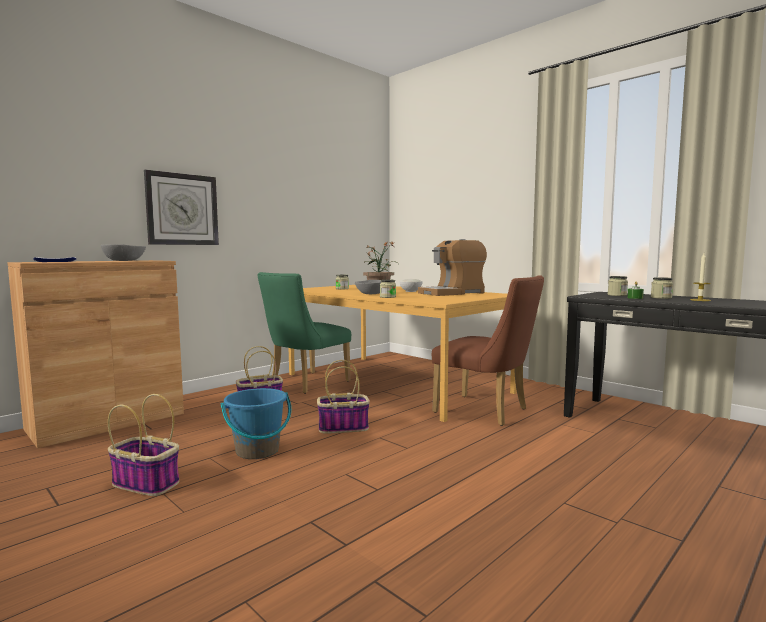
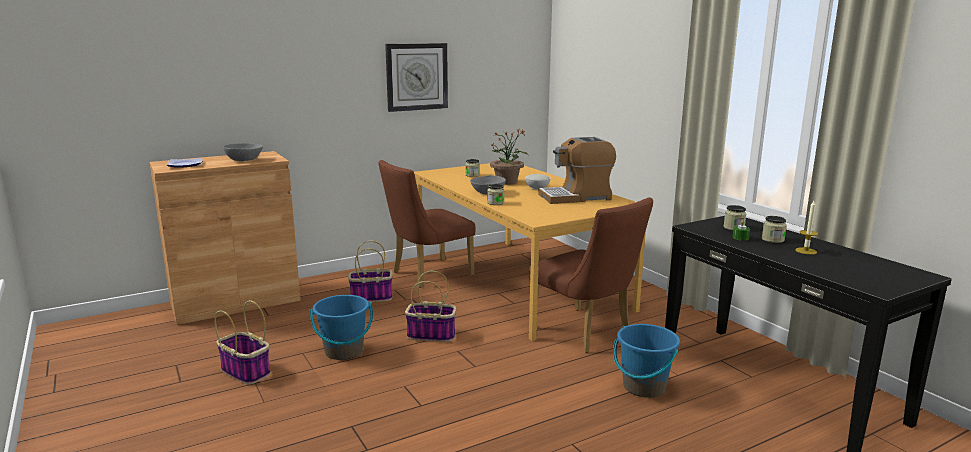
camera: 15 degrees right, 10 degrees up
(182, 209) = (303, 97): wall clock -> wall clock (416, 77)
(305, 384) = (427, 274): green chair -> brown chair
(578, 445) = (643, 387): none -> blue bucket

